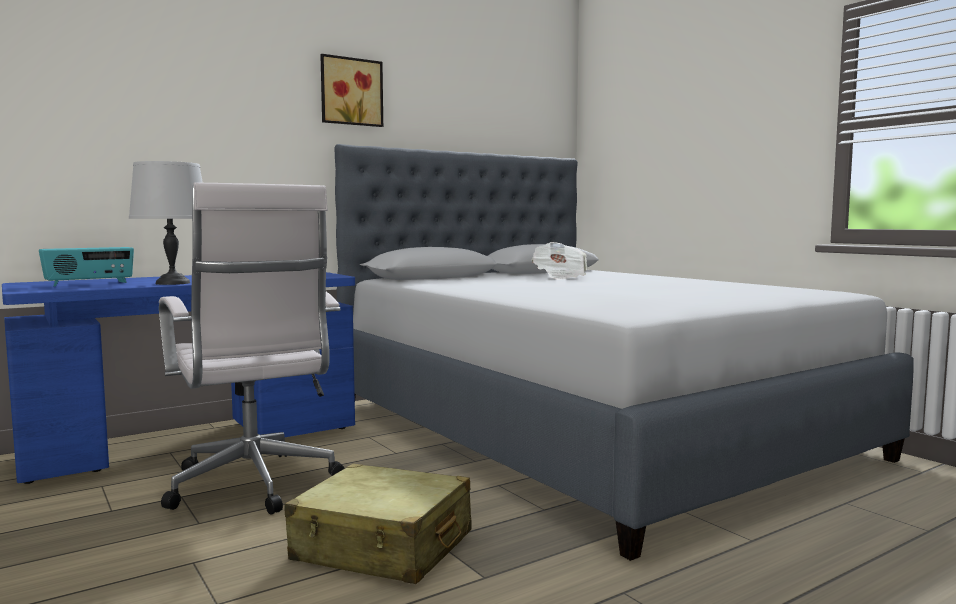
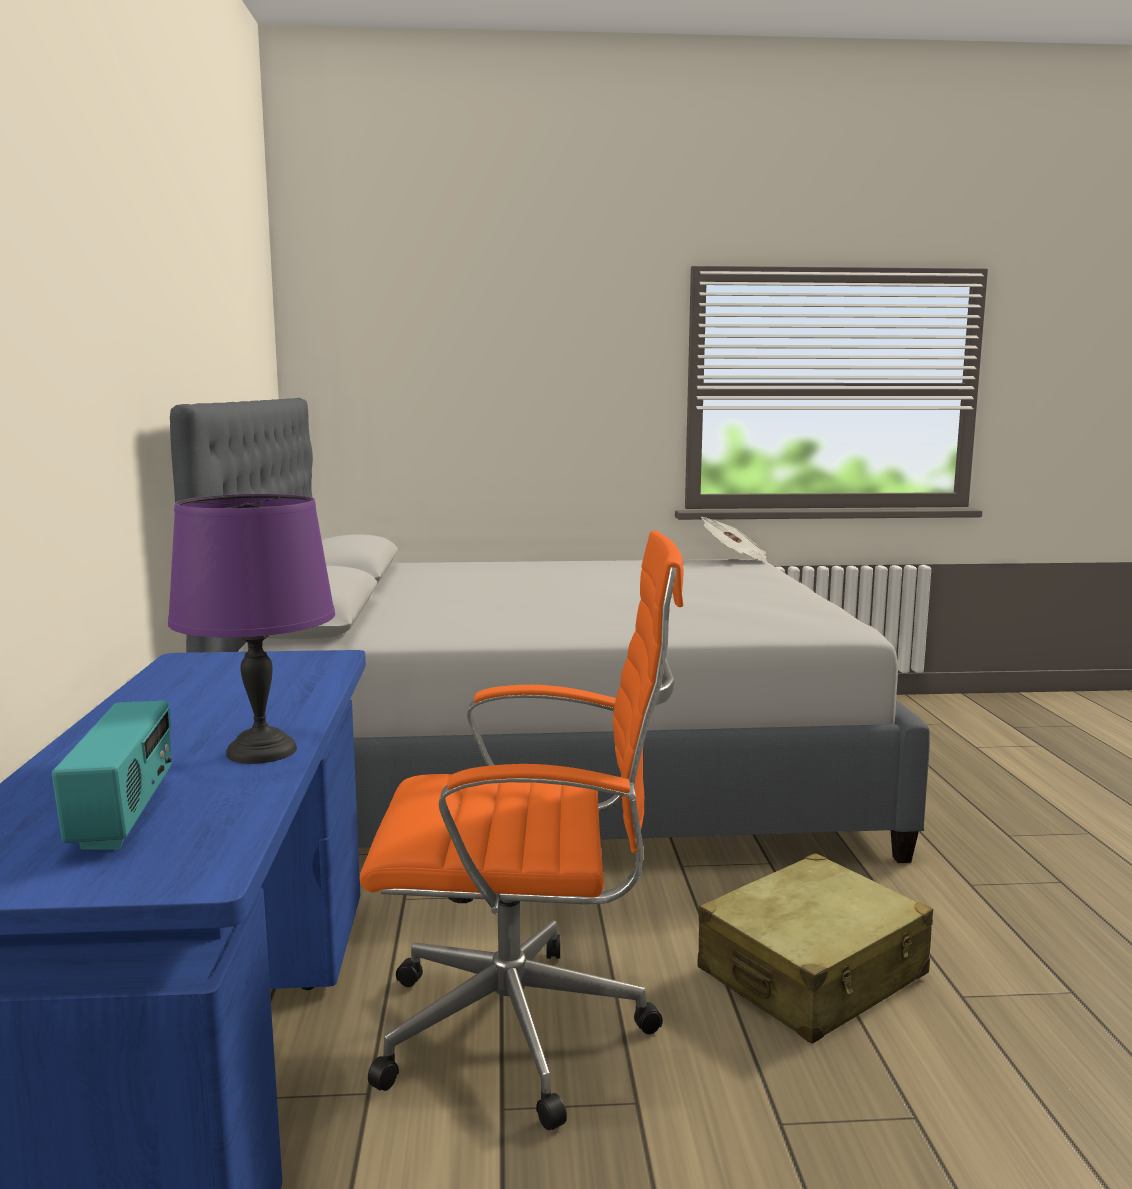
camera: 60 degrees left, 5 degrees up
(173, 283) = (262, 750): grey table lamp -> purple table lamp
(254, 487) = (526, 1031): white office chair -> orange office chair
(350, 92) = (152, 296): picture -> none
(559, 277) = (450, 585): newspaper -> newspaper (735, 559)

